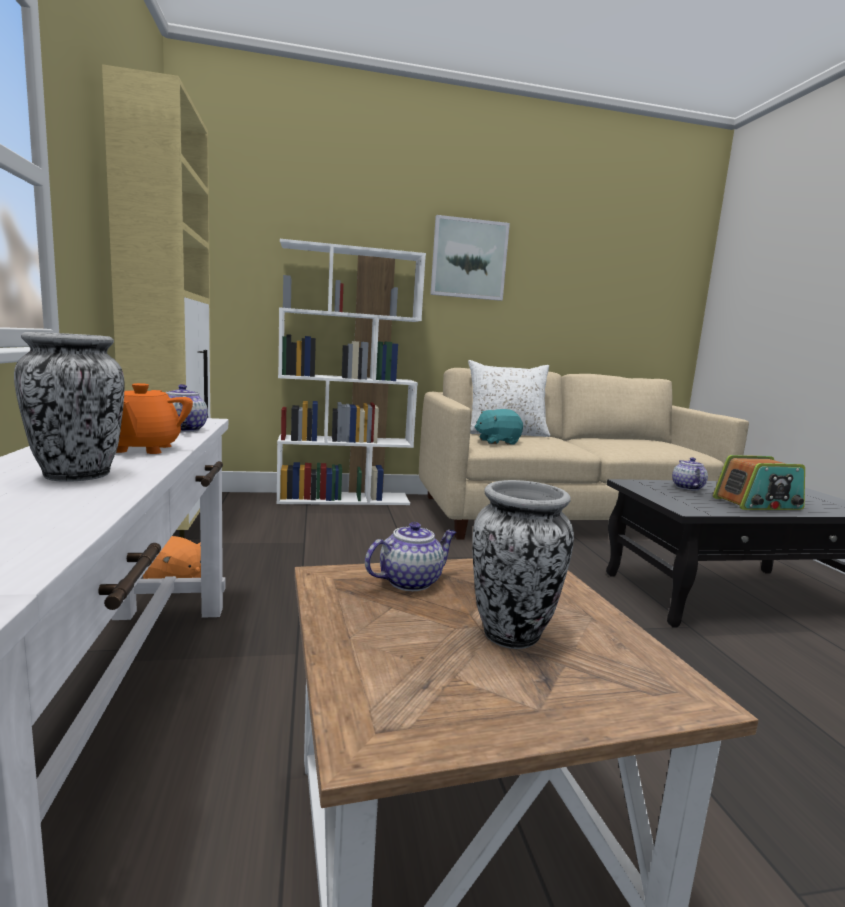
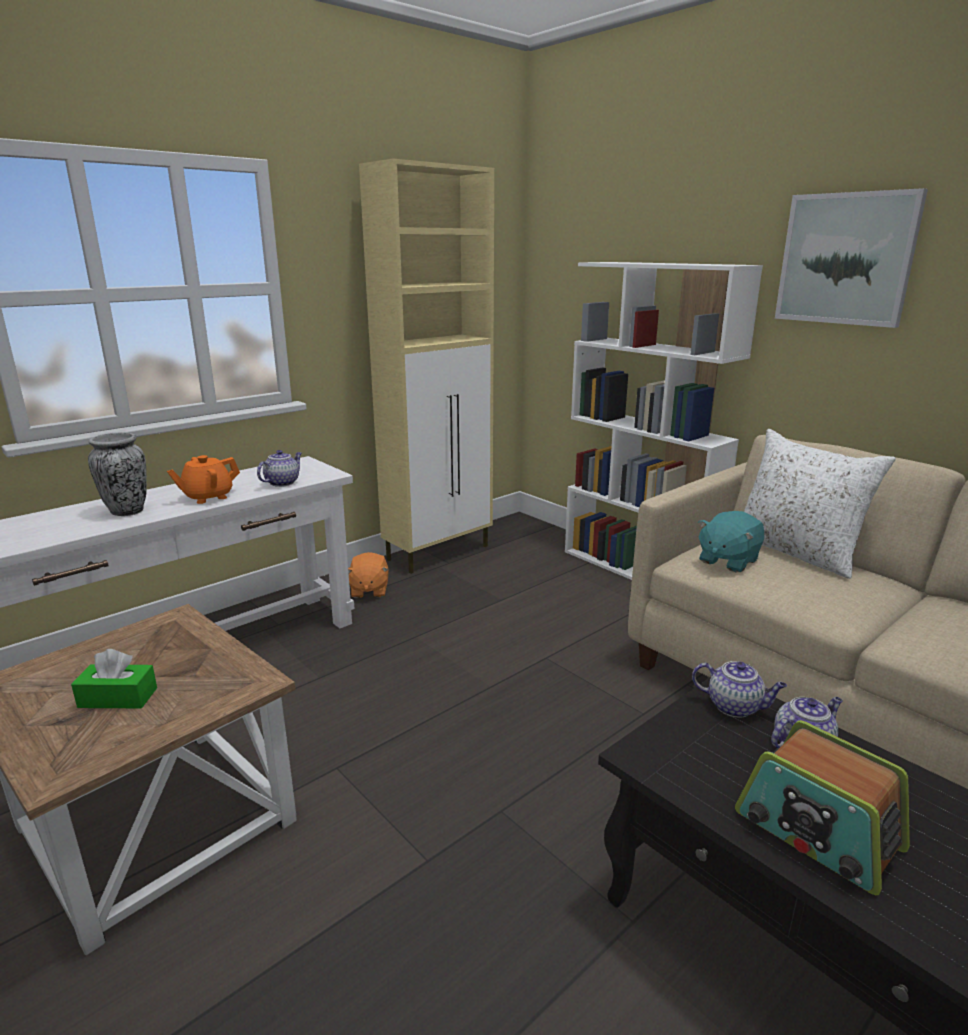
camera: 60 degrees right, 10 degrees up
(411, 581) = (187, 643): teapot -> teapot (735, 706)
(497, 442) = (727, 560): turquoise plush toy -> turquoise plush toy turned 90 degrees counterclockwise
(512, 634) = (118, 698): vase -> green tissue box

